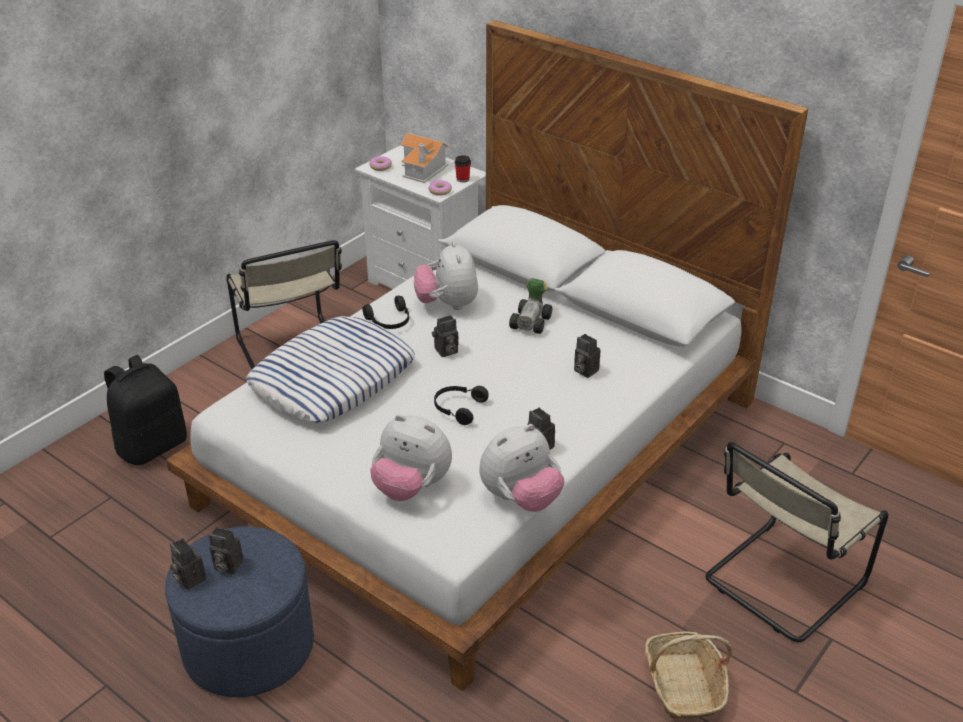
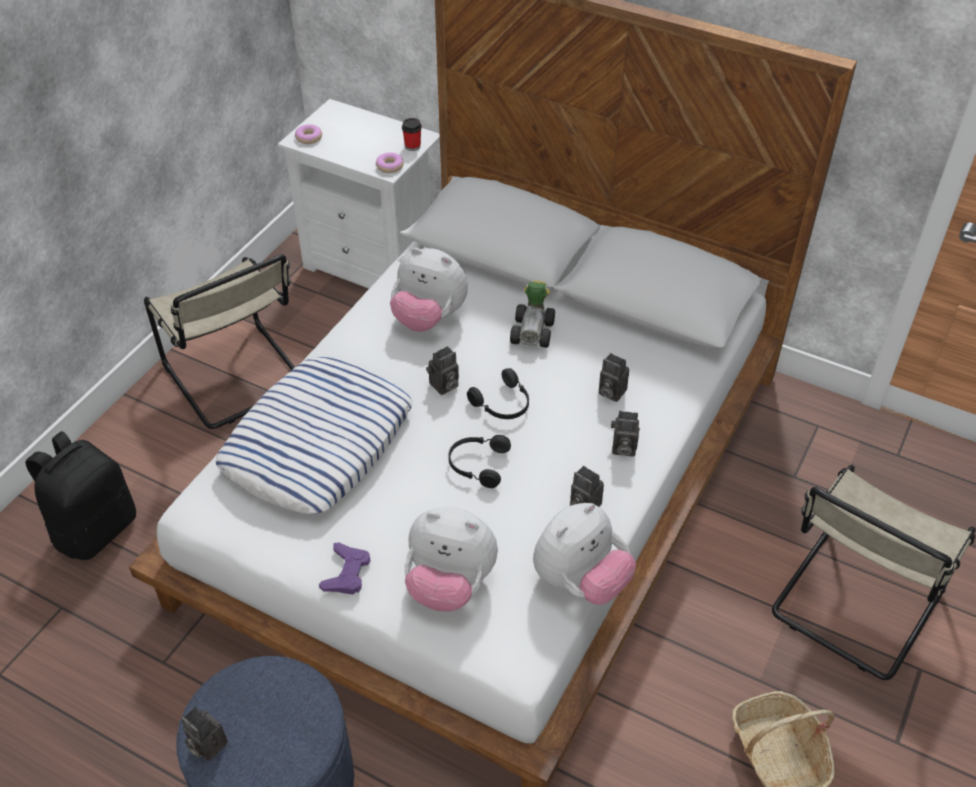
camera: 10 degrees left, 10 degrees up
(226, 565) = (247, 719): camera -> camera (622, 448)
(330, 469) = (346, 573): none -> purple game controller
(390, 321) = (366, 351): black headphones -> black headphones (503, 404)
(424, 169) = (362, 136): toy house -> none
(447, 304) = (429, 318): plush toy -> plush toy turned 45 degrees counterclockwise

